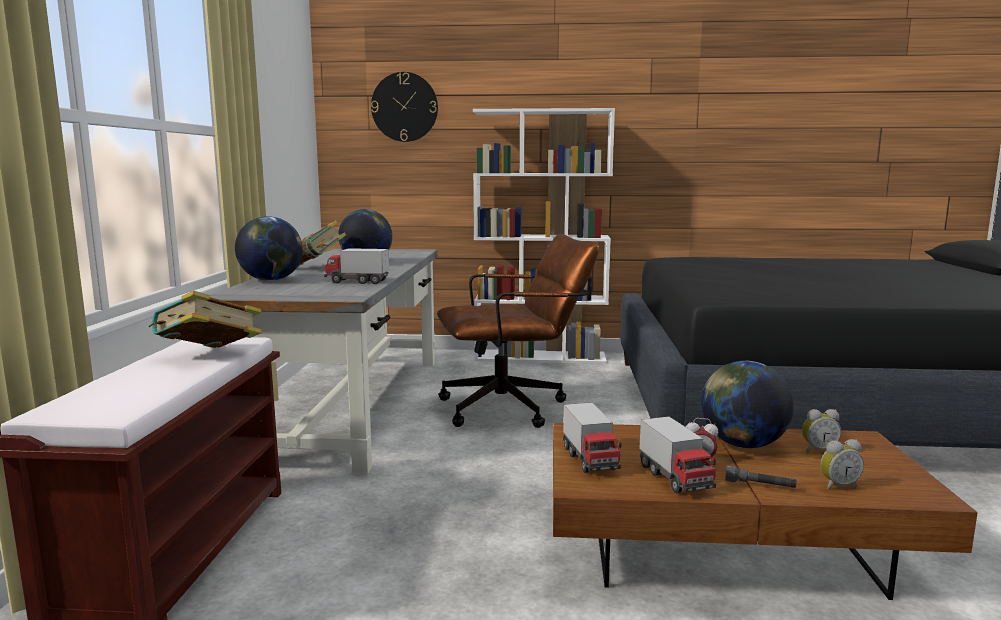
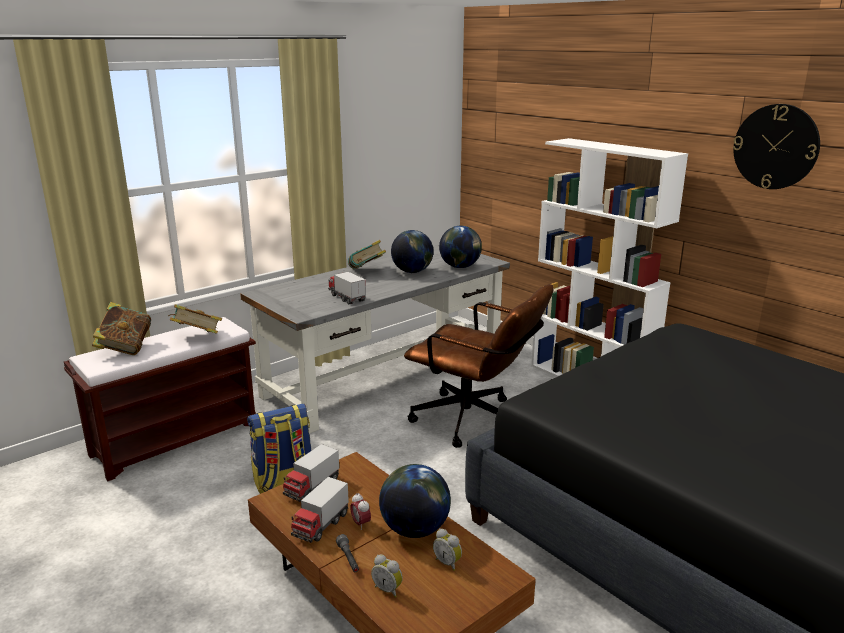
camera: 45 degrees right, 10 degrees up
(105, 388) = (125, 348): none -> book
(271, 280) = (313, 281): globe -> globe (460, 267)
(404, 107) = (519, 125): wall clock -> wall clock (775, 147)
(432, 522) = (283, 482): none -> backpack

